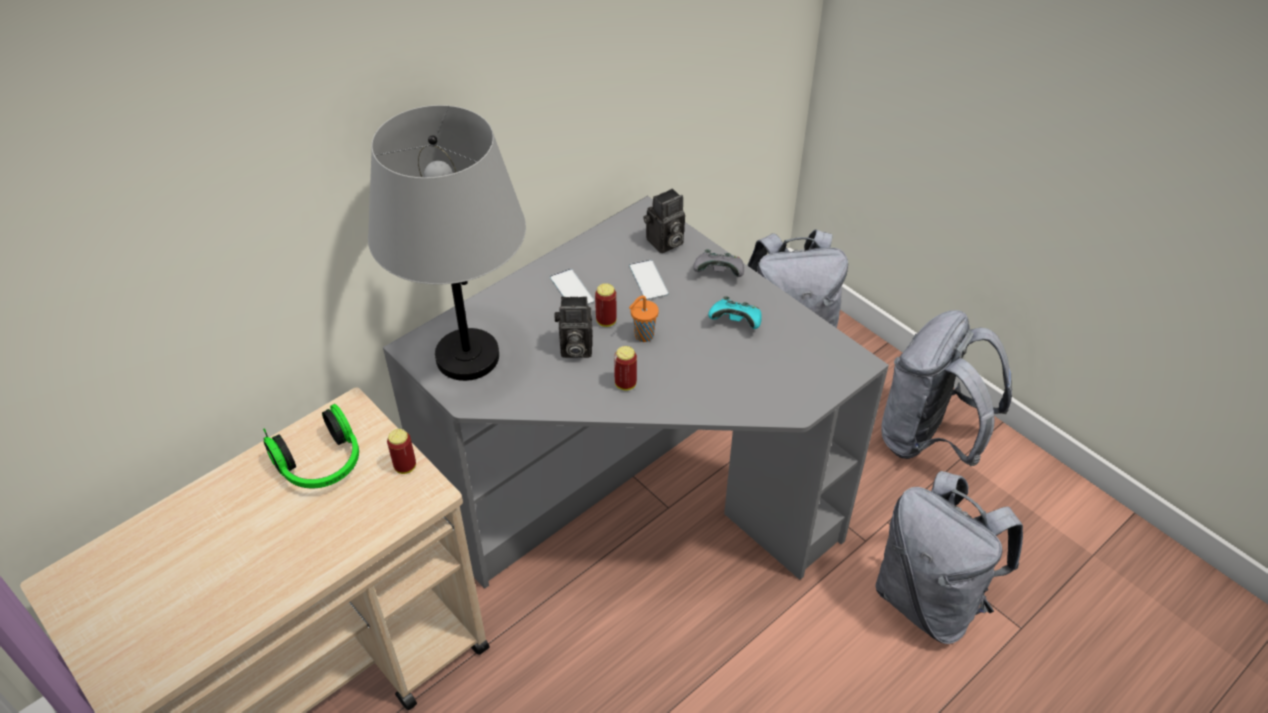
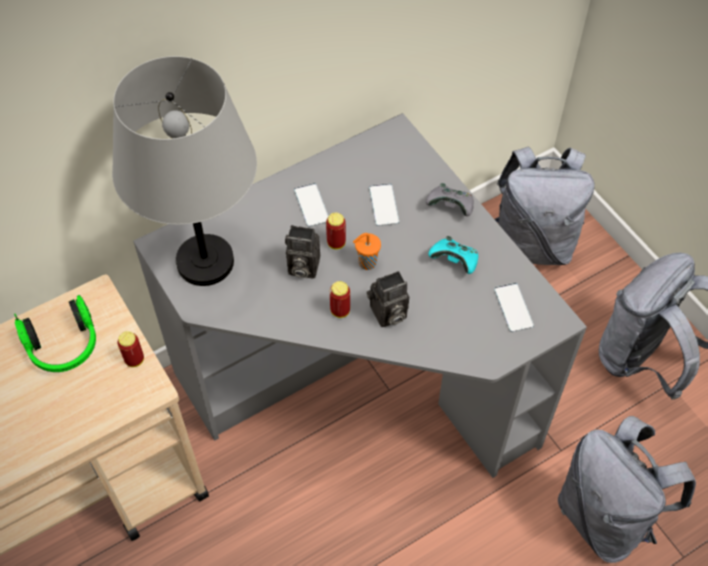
camera: 10 degrees right, 10 degrees up
(664, 243) = (407, 167): camera -> camera (387, 314)
(808, 357) = (513, 307): none -> phone

